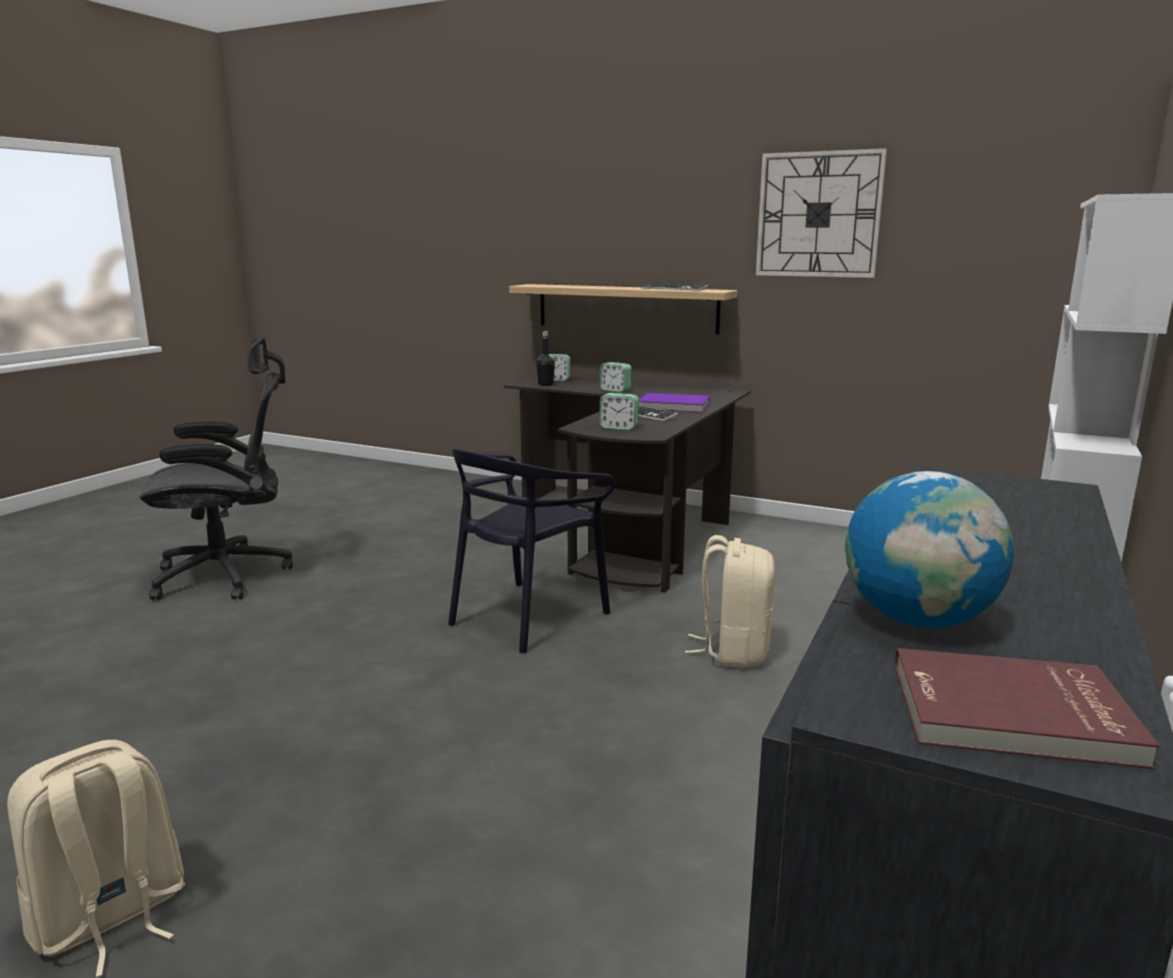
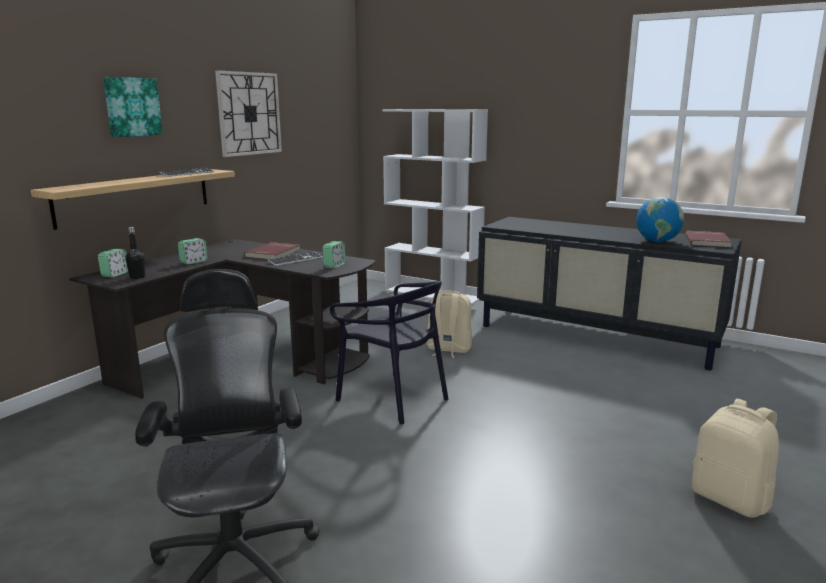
camera: 85 degrees left, 0 degrees up
(636, 206) = (132, 107): none -> picture
(673, 406) = (274, 253): purple book -> red book

